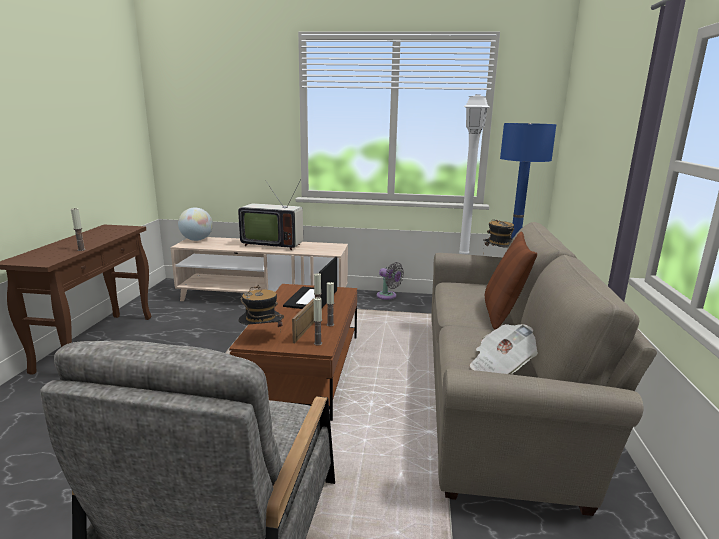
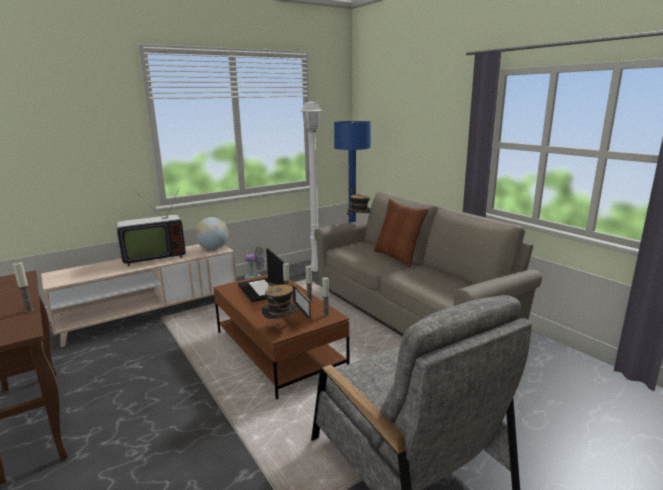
camera: 40 degrees left, 0 degrees up
(197, 240) = (59, 274): globe -> globe (213, 248)
(501, 365) = (446, 284): newspaper -> none

